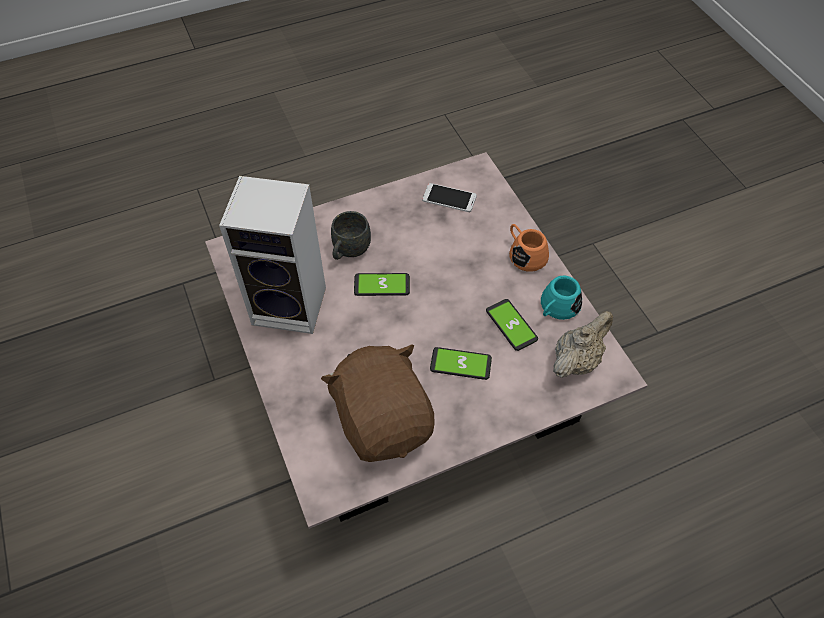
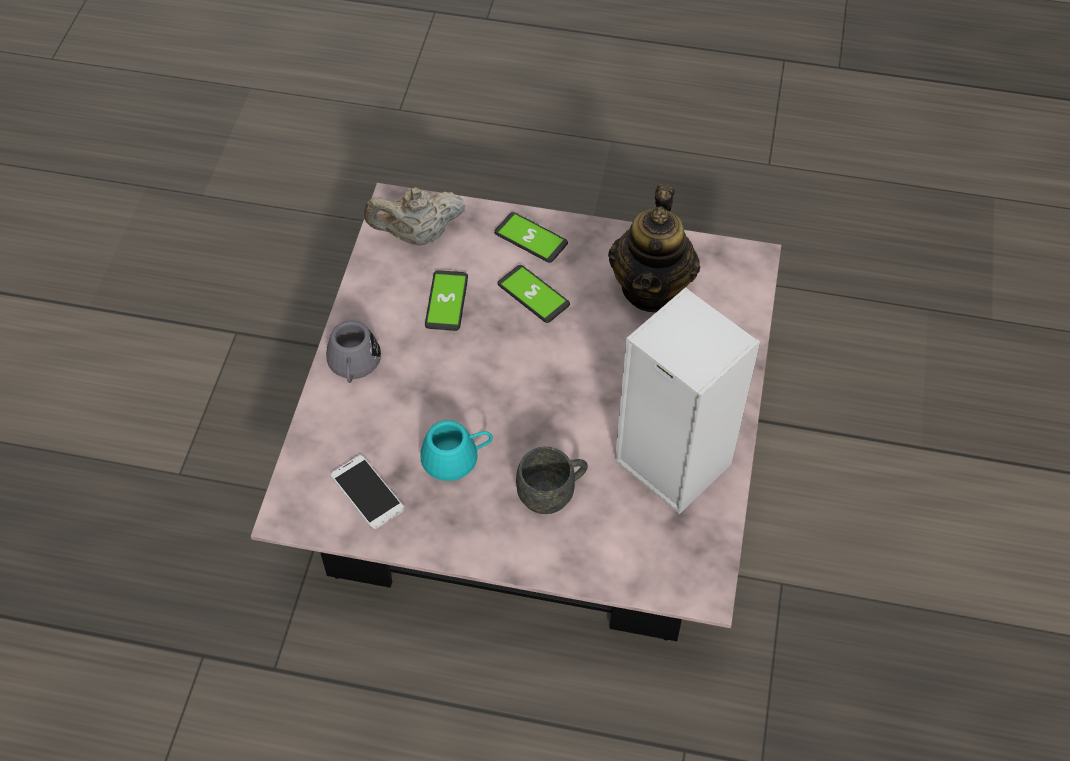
camera: 145 degrees left, 0 degrees up
(382, 285) = (547, 425): phone -> phone (531, 238)
(383, 419) = (652, 288): brown plush toy -> teapot
(524, 254) = (354, 365): orange mug -> grey mug
(556, 308) = (383, 291): turquoise mug -> turquoise mug (457, 457)

